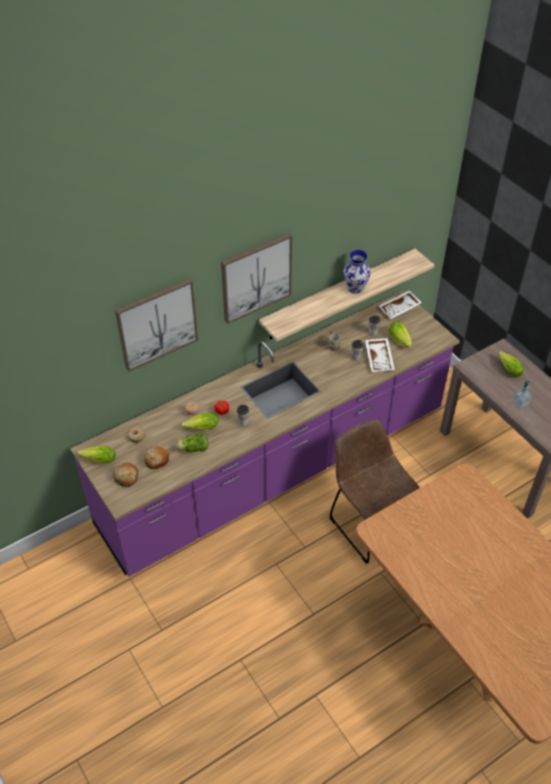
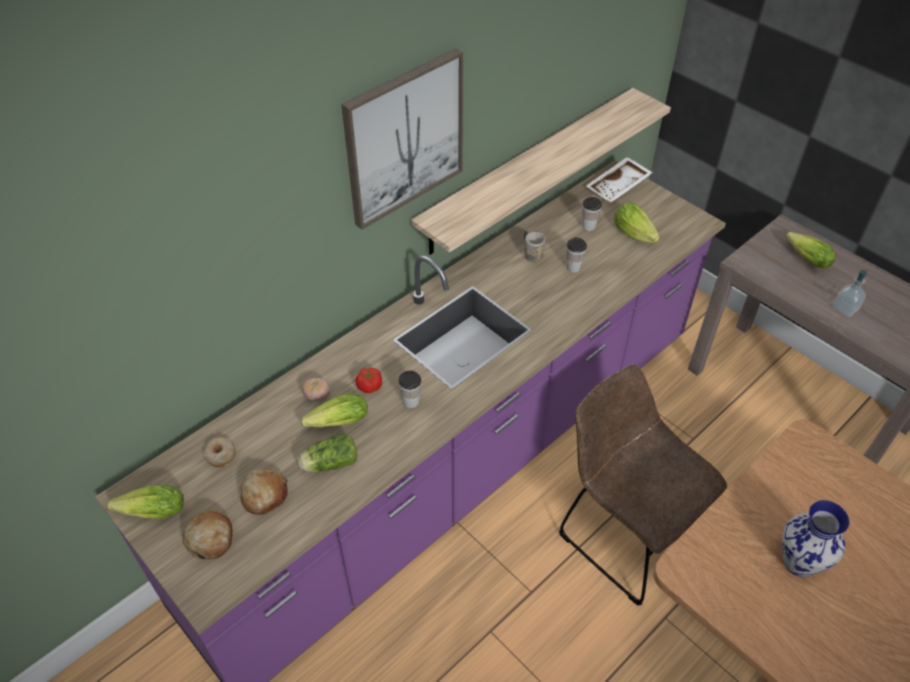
camera: 10 degrees left, 0 degrees up
(157, 324) = (232, 238): picture -> none
(355, 288) = (559, 153): vase -> vase (799, 561)
(380, 359) = (612, 265): white tray -> none

